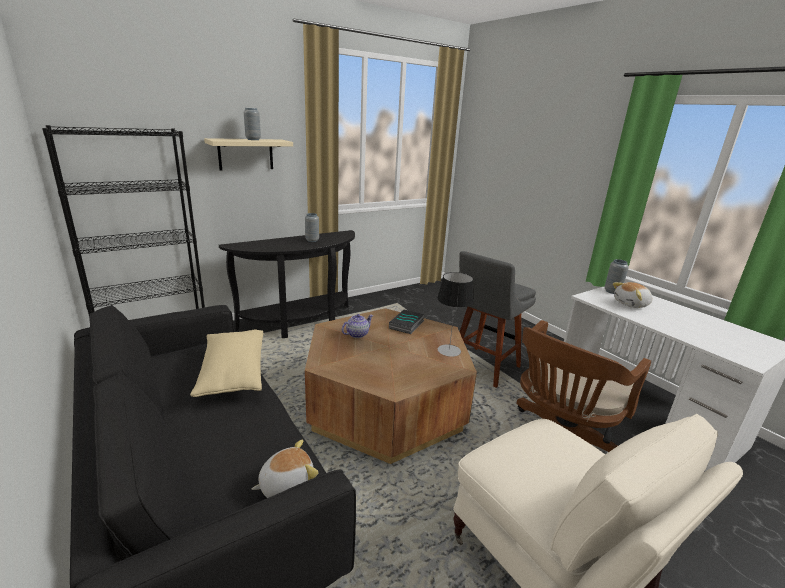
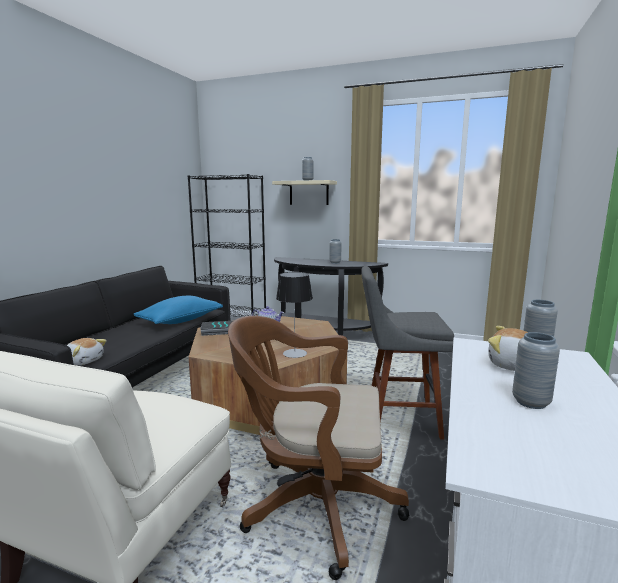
camera: 55 degrees right, 10 degrees down
(233, 374) = (180, 321): beige pillow -> blue pillow
(407, 324) = (313, 332): book -> book (218, 331)
(680, 322) = (531, 402): none -> grey vase

